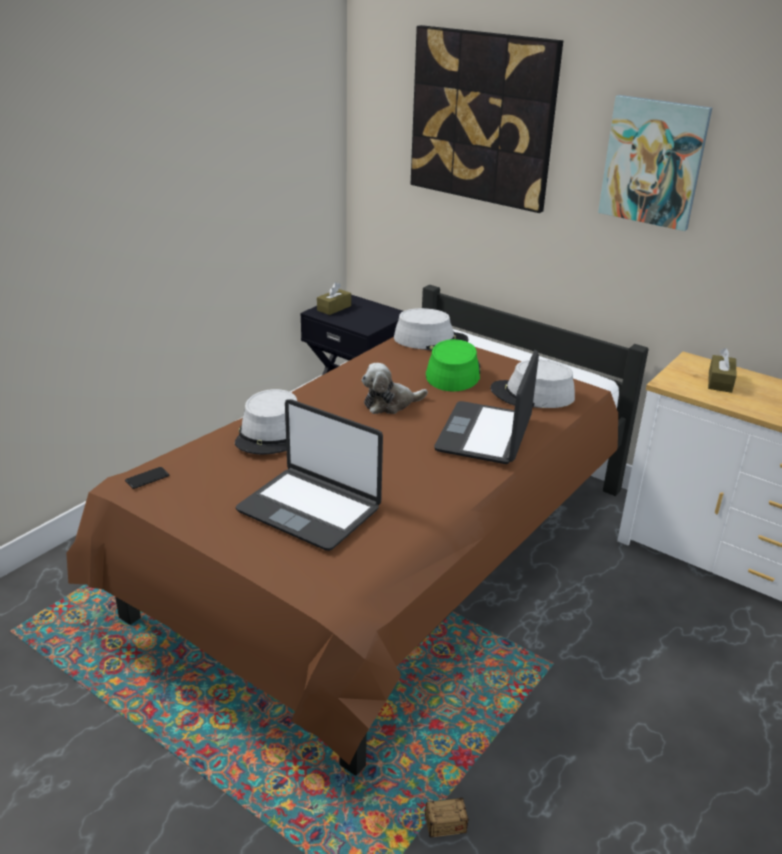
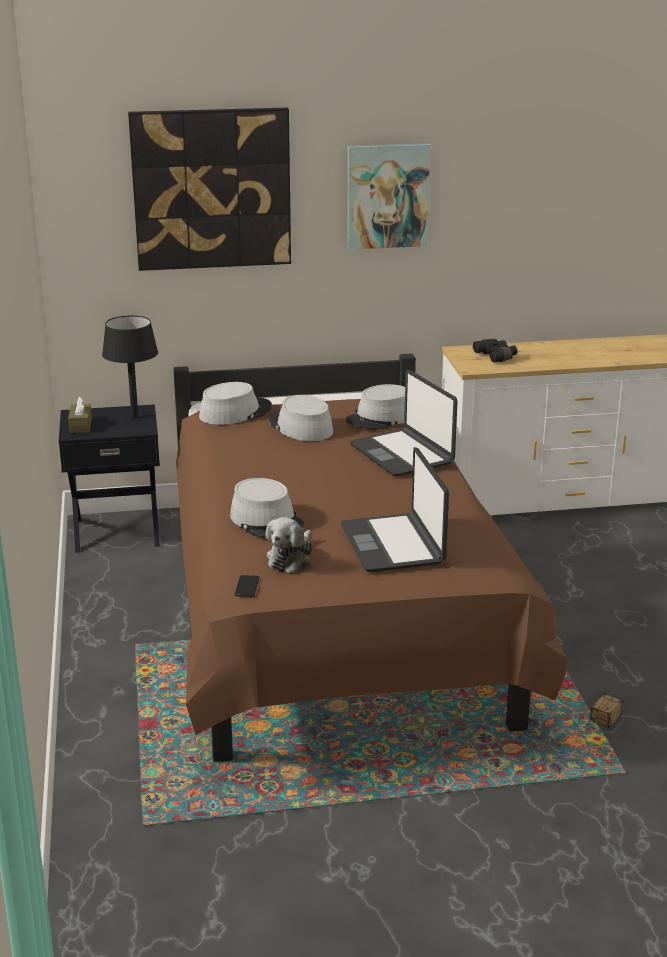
camera: 45 degrees left, 5 degrees down
(310, 509) = (393, 544): laptop -> laptop turned 90 degrees clockwise
(379, 316) = (134, 416): none -> black table lamp
(390, 404) = (304, 464): plush toy -> plush toy (291, 558)
(453, 372) = (300, 427): green hat -> grey hat
(720, 381) = (496, 356): brown tissue box -> black binoculars

